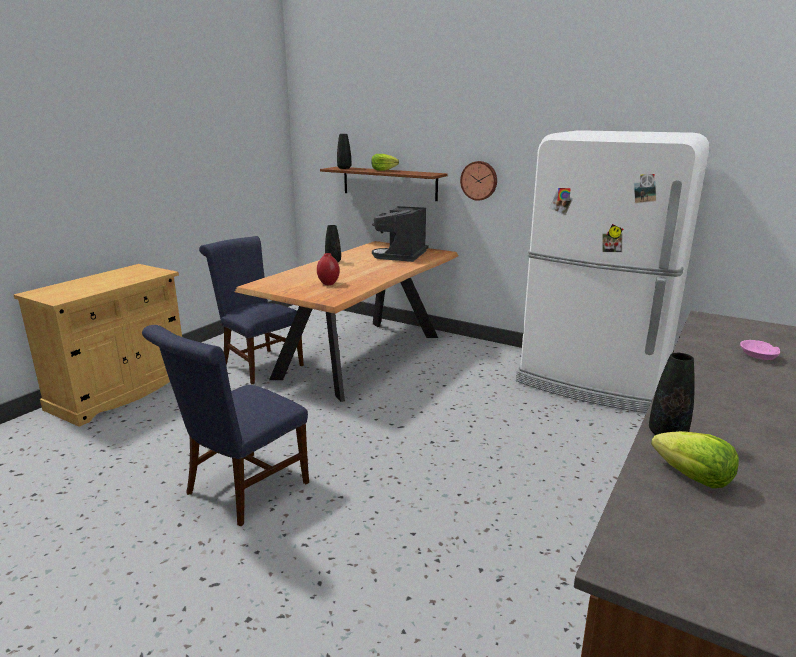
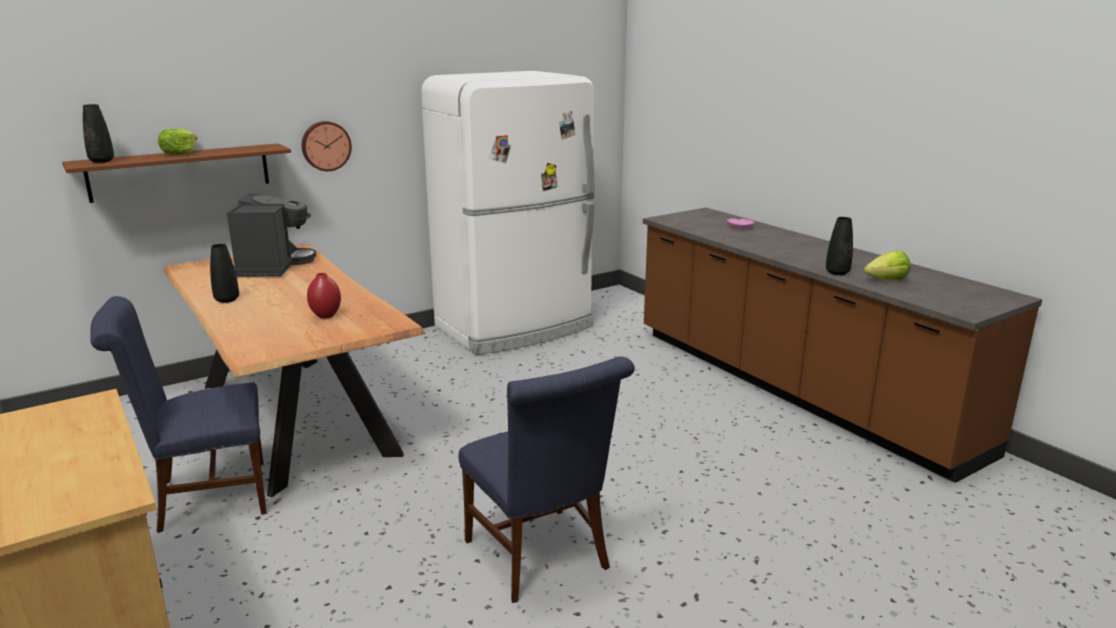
camera: 65 degrees left, 0 degrees up
(402, 255) = (273, 266): coffee machine -> coffee machine turned 135 degrees counterclockwise

